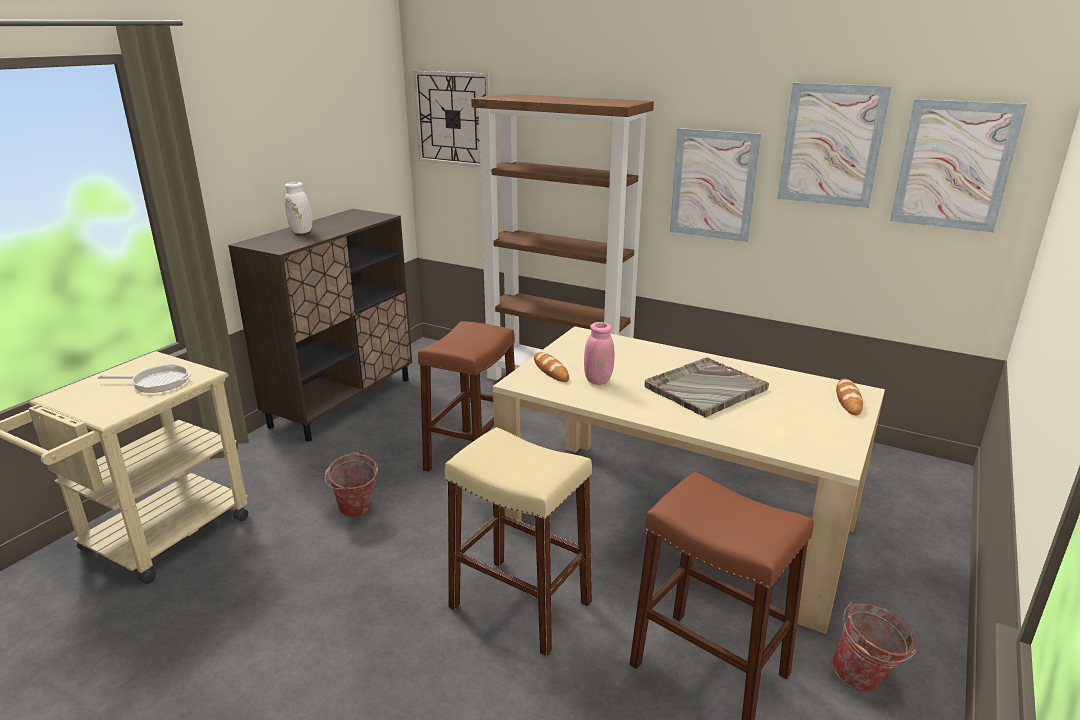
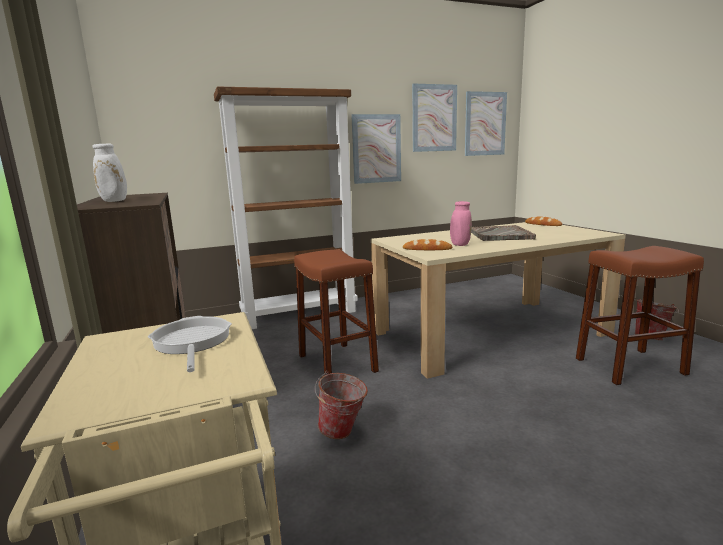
camera: 50 degrees left, 10 degrees down
(157, 382) = (192, 342): frying pan -> frying pan turned 60 degrees counterclockwise
(454, 119) = (158, 119): wall clock -> none
(520, 604) = (533, 400): beige stool -> none

